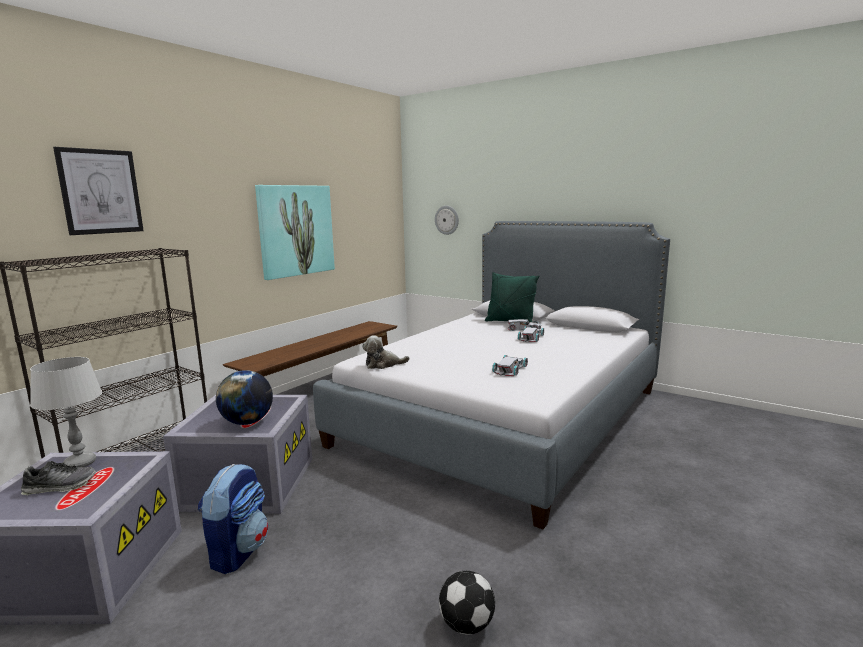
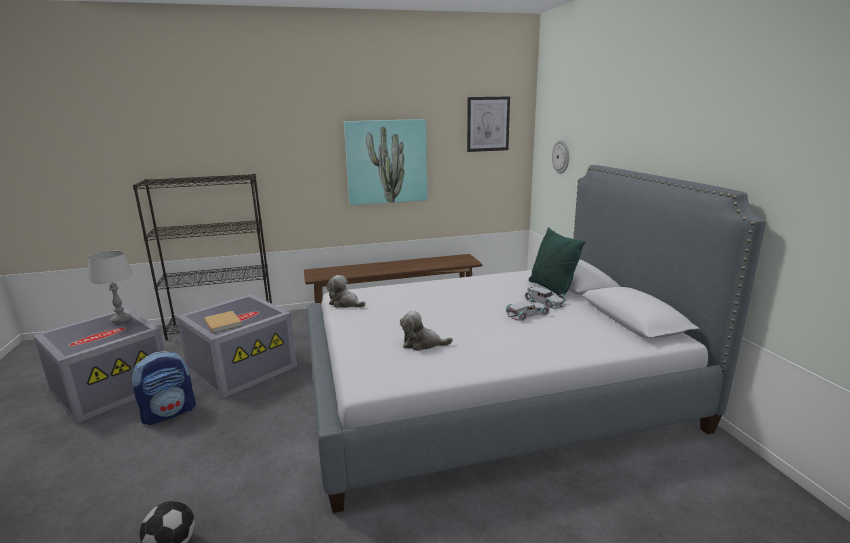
camera: 40 degrees right, 5 degrees up
(60, 487) = (92, 331): shoe -> none
(100, 191) = (211, 131): picture -> picture (488, 124)
(247, 422) = (222, 322): globe -> beige book
(511, 369) = (422, 344): white toy car -> plush toy

